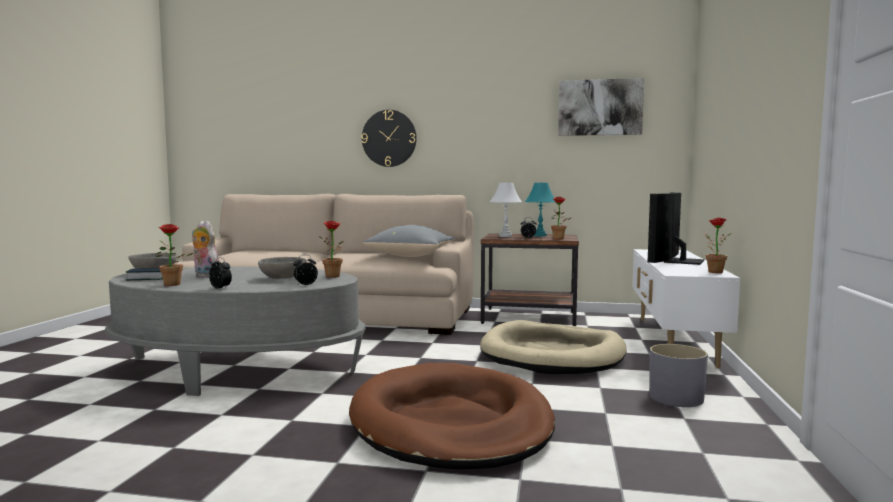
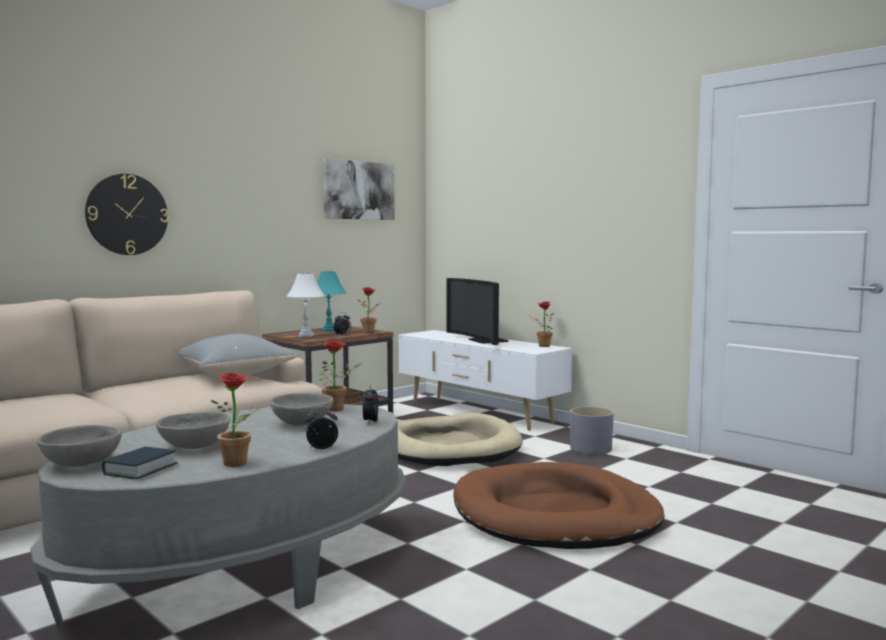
camera: 55 degrees left, 0 degrees up
(205, 276) = (195, 446): plush toy -> grey bowl

